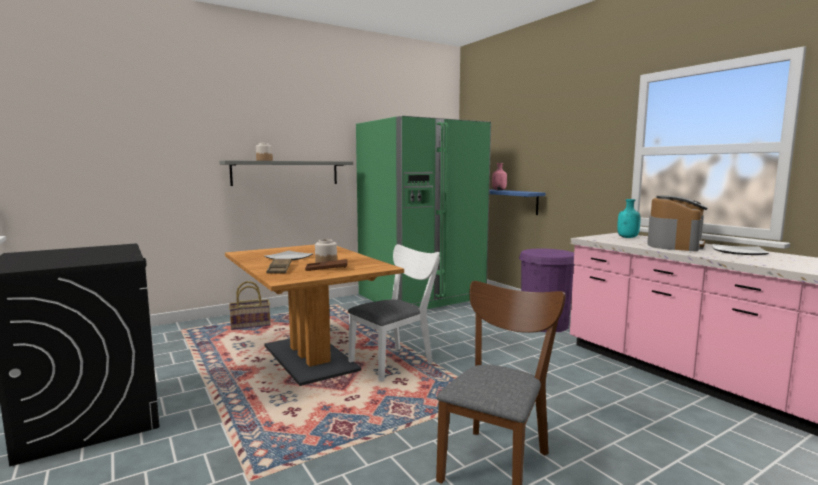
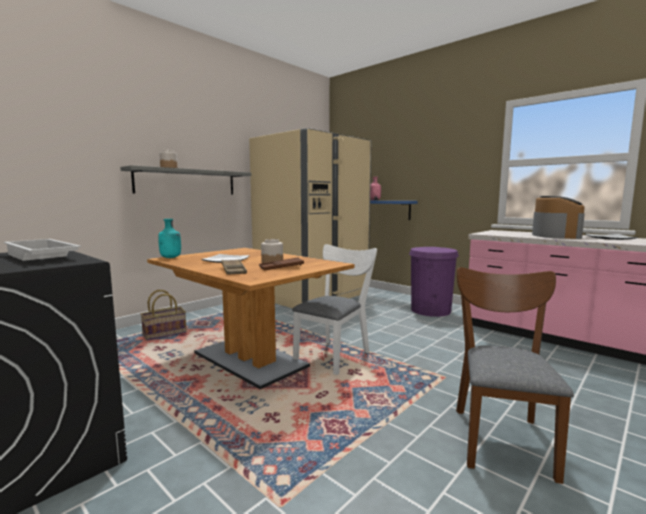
camera: 15 degrees left, 0 degrees up
(104, 253) = (40, 257): none -> white tray
(421, 297) = (312, 296): green fridge -> beige fridge
(628, 237) = (509, 232): turquoise bottle -> turquoise bottle (171, 257)

